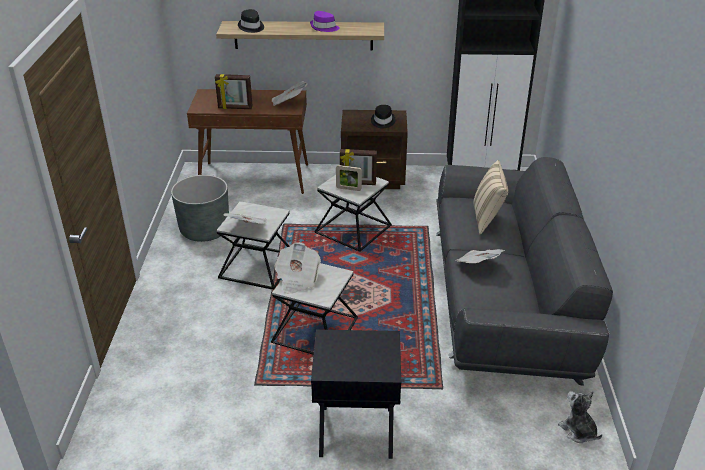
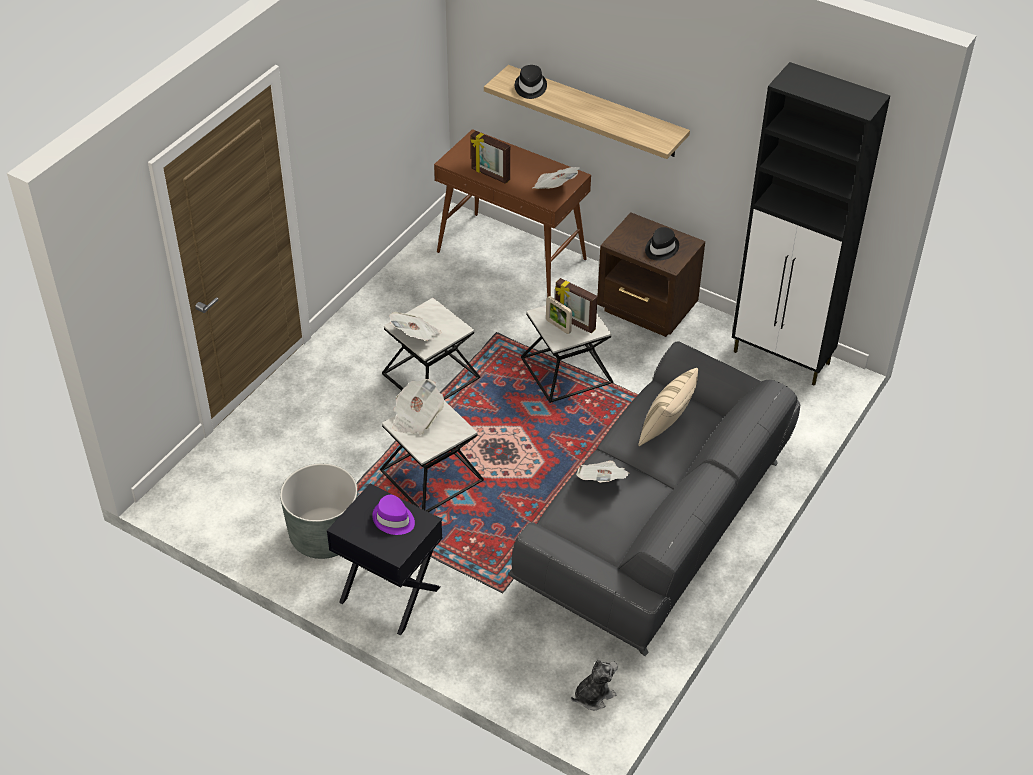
camera: 30 degrees right, 10 degrees up
(204, 230) = (409, 307): grey planter -> grey planter (324, 536)
(324, 28) = (611, 116): purple hat -> purple hat (393, 520)
(578, 431) = (593, 695): plush toy -> plush toy turned 60 degrees clockwise

